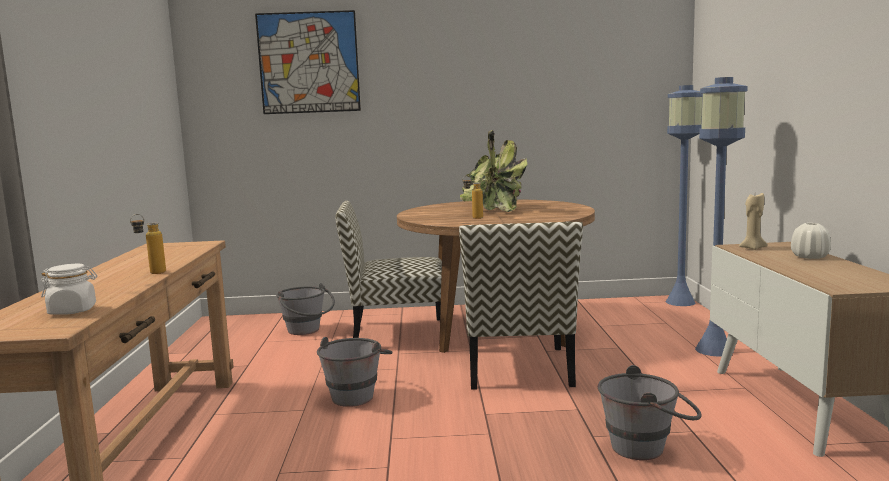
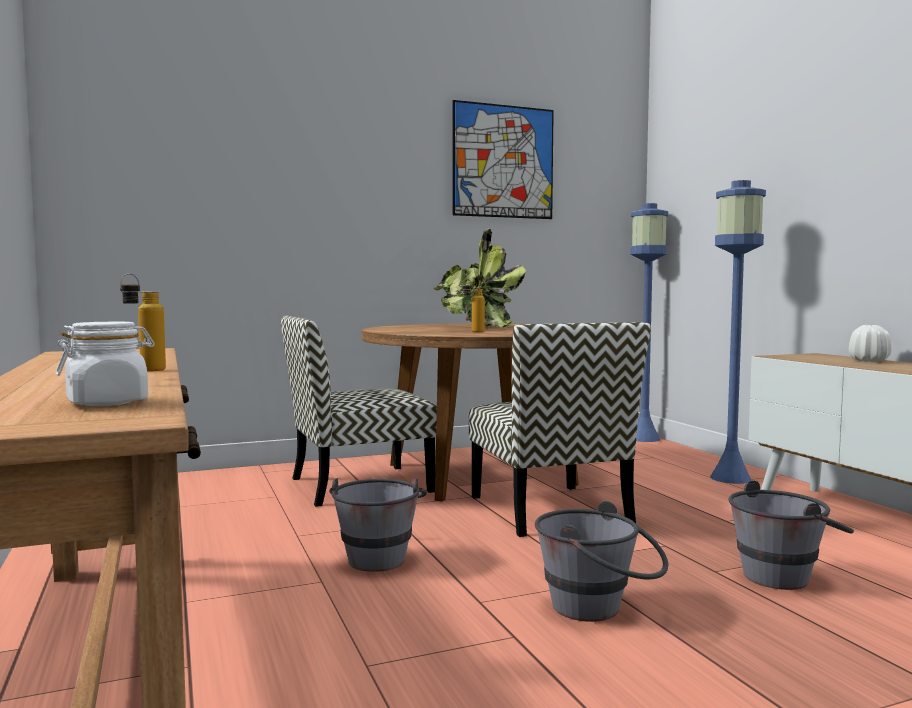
camera: 20 degrees left, 5 degrees down
(307, 331) = (232, 491): grey bucket -> grey bucket (600, 609)
(308, 62) = (227, 139): picture -> picture (503, 161)
(752, 248) = (797, 356): beige candle -> none

